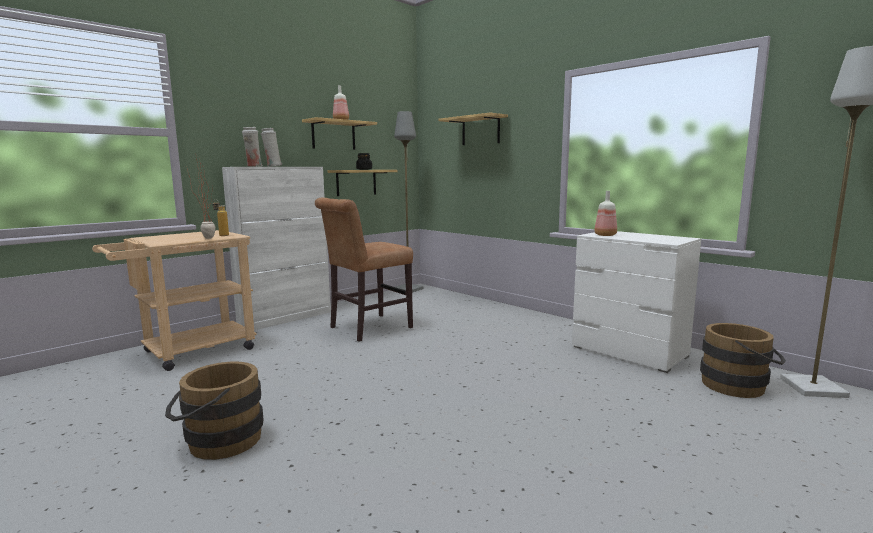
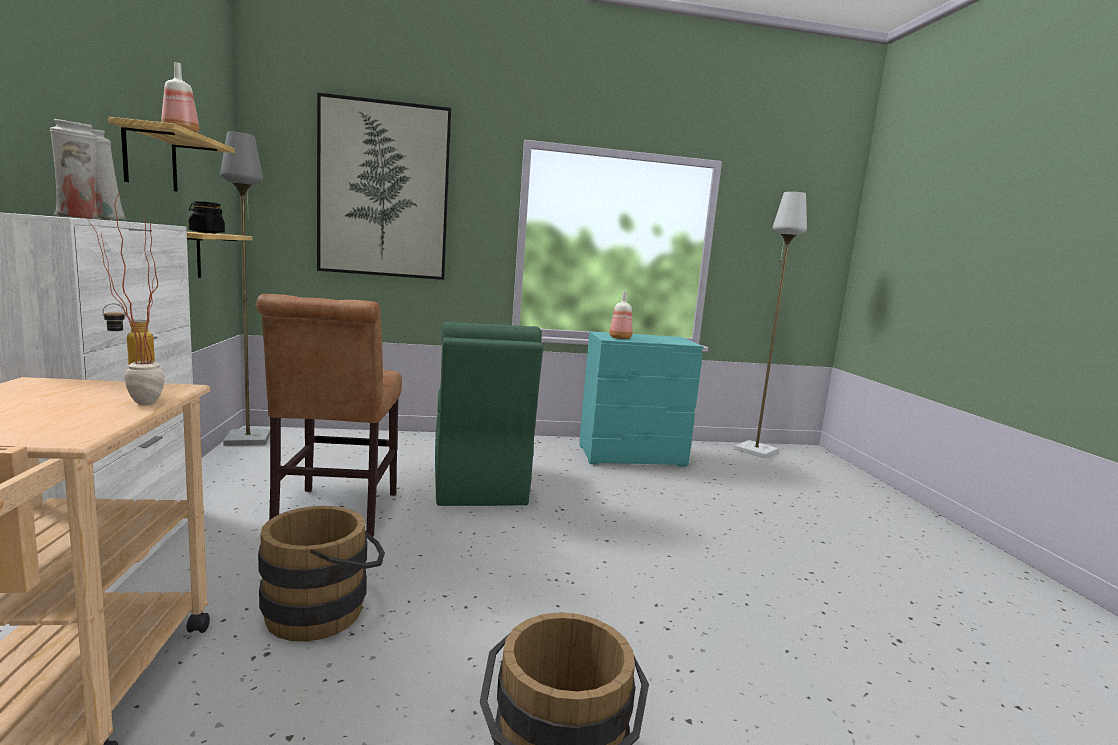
camera: 55 degrees left, 0 degrees up
(464, 336) = (479, 485): none -> green chair
(480, 131) = (384, 190): shelf -> picture
(629, 352) = (632, 456): white dresser -> turquoise dresser
(739, 386) = (733, 463): brown bucket -> brown bucket (325, 610)

